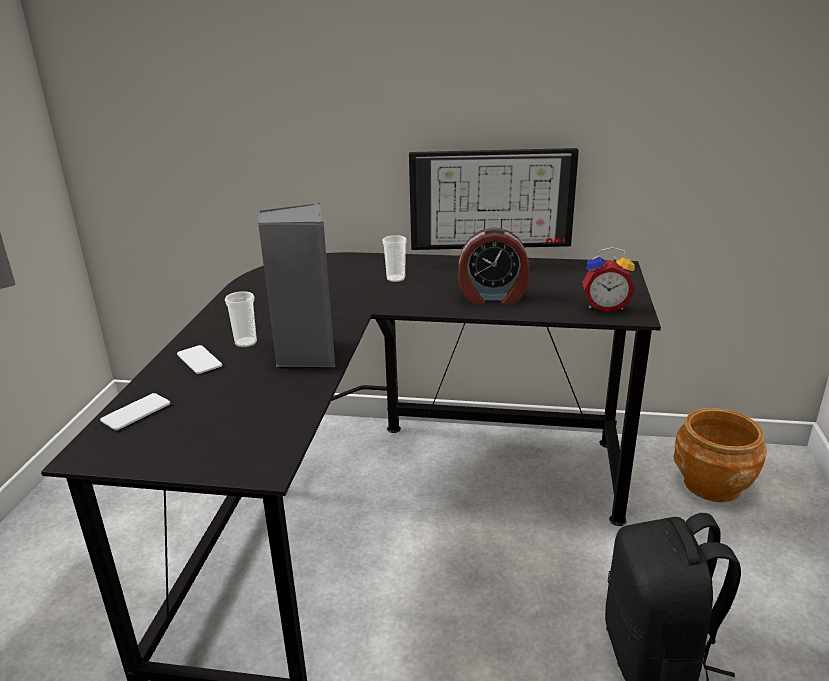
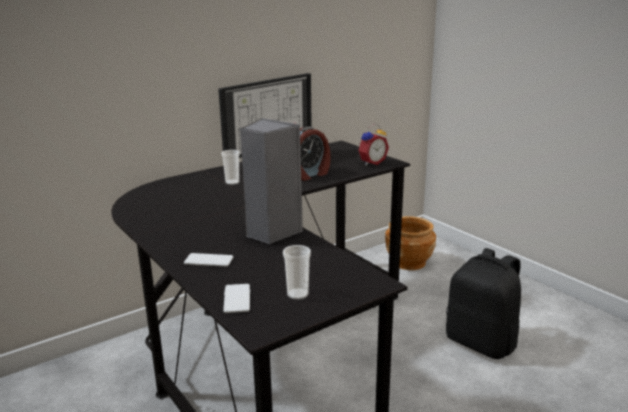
camera: 45 degrees left, 5 degrees down
(246, 342) = (217, 241): cup -> cup (297, 294)

